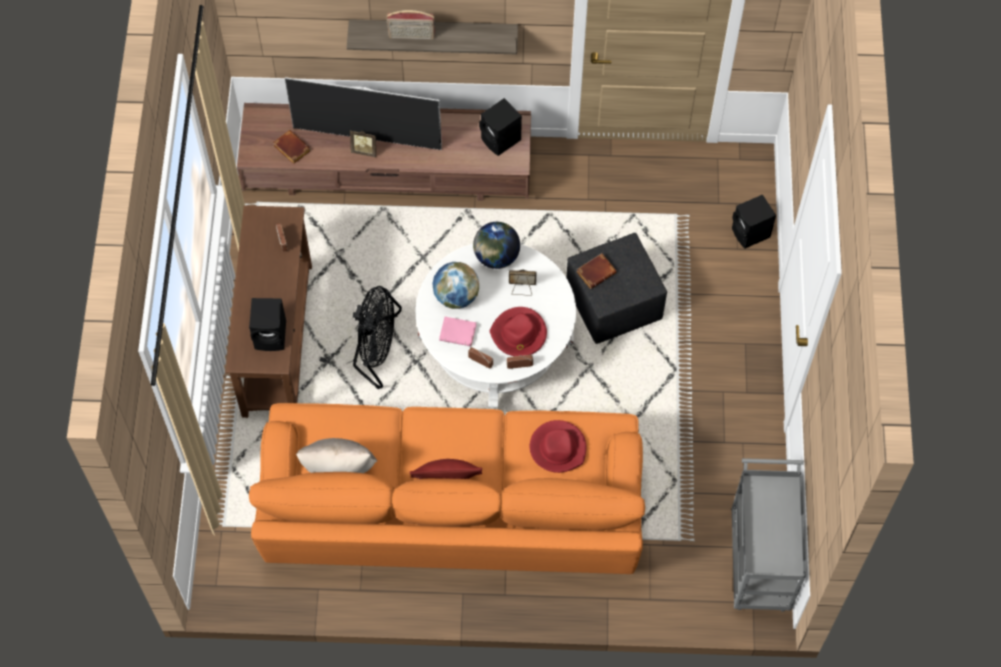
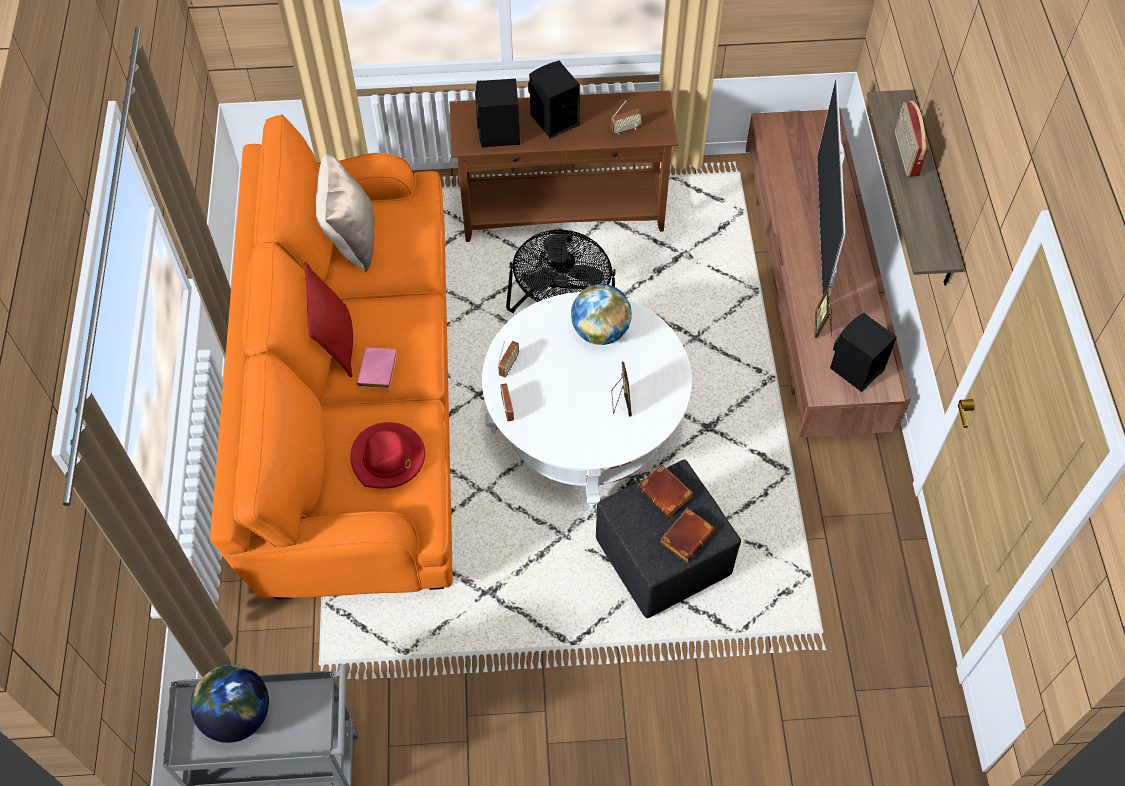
camera: 85 degrees right, 5 degrees down
(290, 148) = (787, 157): brown book -> brown book (686, 535)
(365, 150) = (803, 228): picture frame -> picture frame (823, 326)
(459, 332) = (549, 339): pink book -> pink book (379, 372)
(496, 256) = (665, 369): globe -> globe (237, 715)
(519, 334) = (554, 404): red hat -> none
(751, 234) = (811, 739): black speaker -> black speaker (553, 120)

